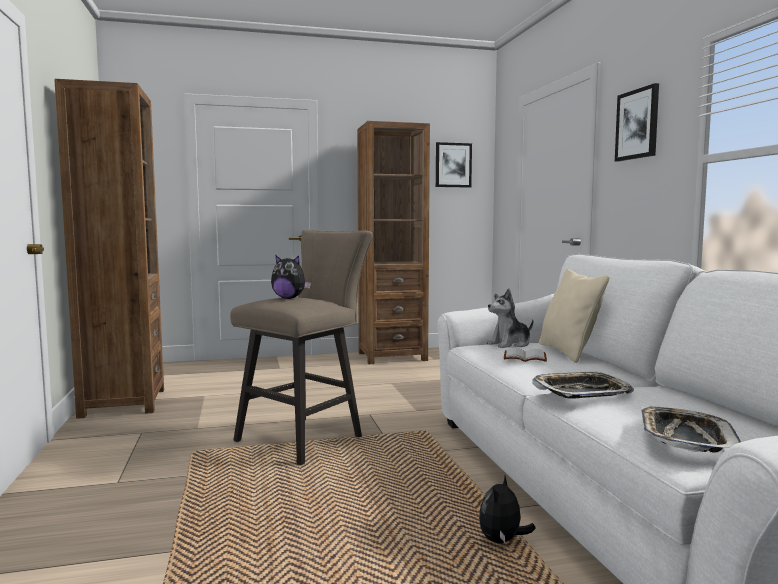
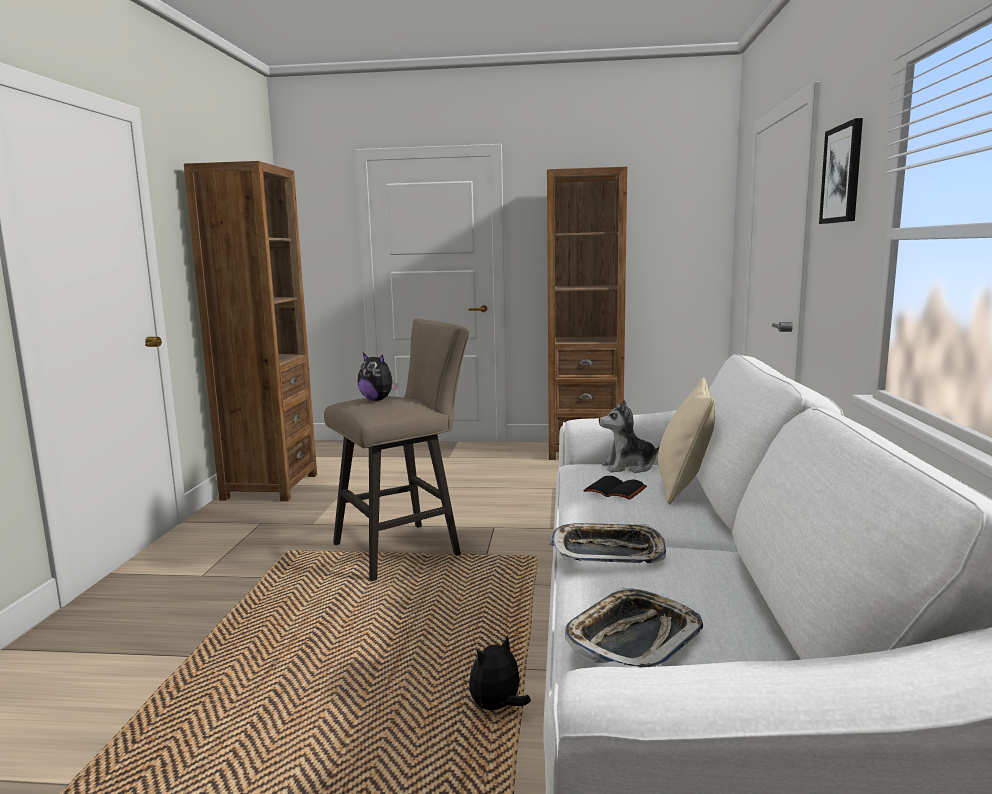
camera: 20 degrees right, 5 degrees up
(453, 165) = (675, 213): picture -> none
(525, 357) = (616, 490): white book -> black book

